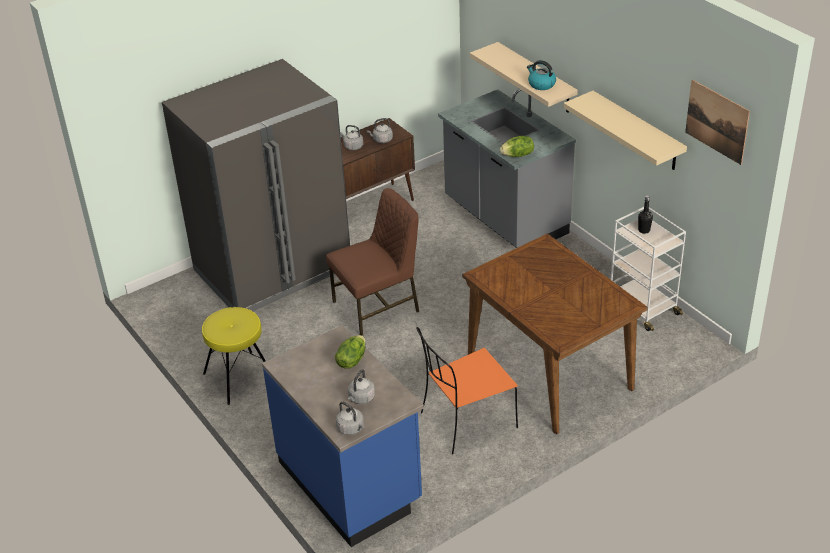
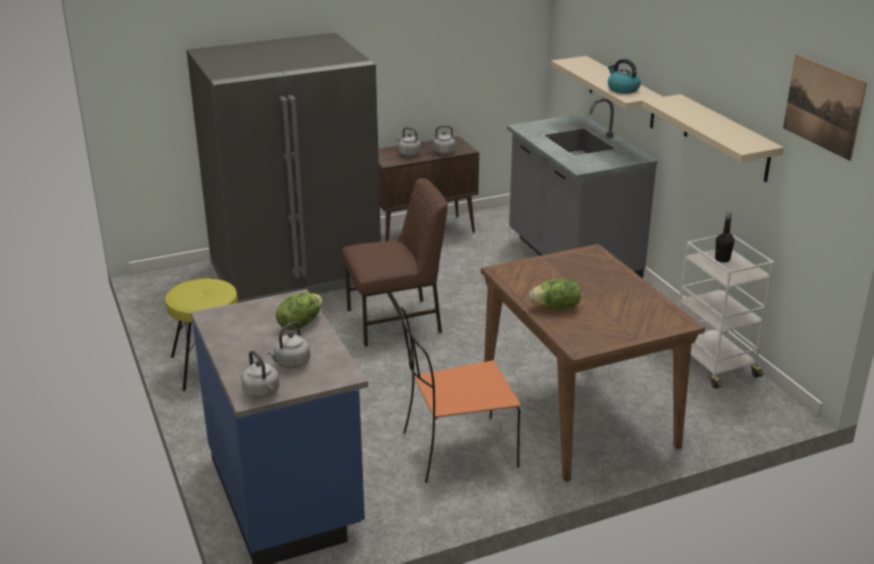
camera: 10 degrees right, 10 degrees down
(518, 155) = (584, 166): lettuce -> lettuce (556, 307)

